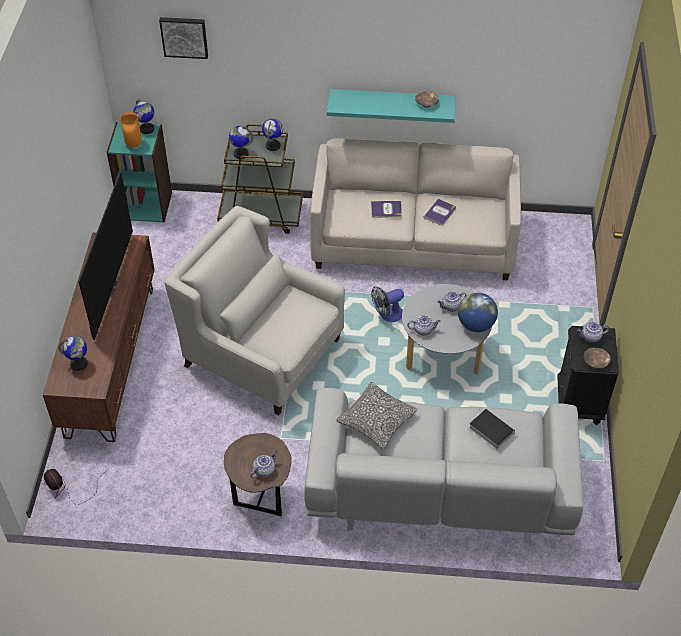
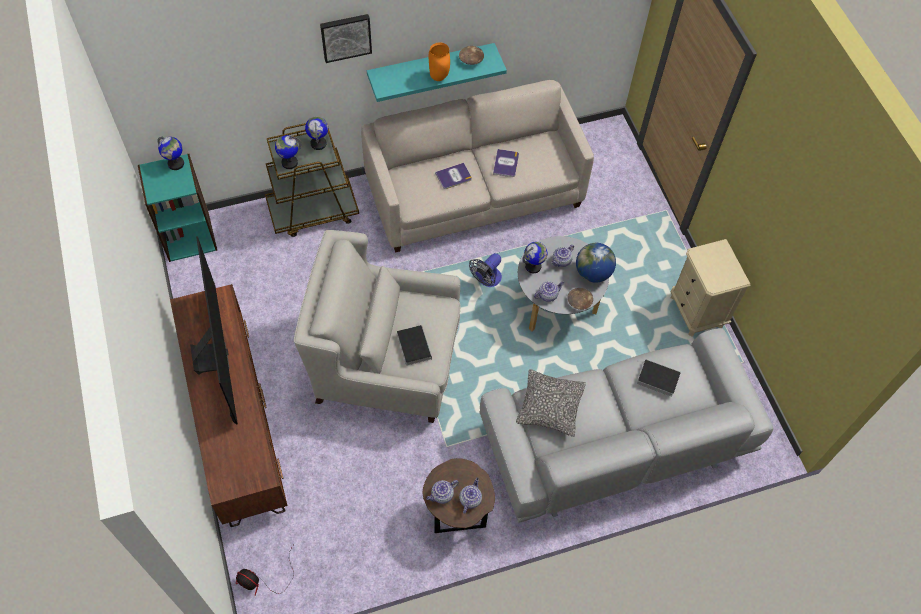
camera: 25 degrees left, 10 degrees up
(79, 364) = (232, 456): globe -> globe (533, 266)
(134, 145) = (171, 187): orange vase -> orange vase (439, 77)
(184, 36) = (202, 60): picture -> picture (345, 36)
(277, 330) = (413, 345): none -> book
(578, 403) = (696, 311): black nightstand -> beige nightstand
(590, 337) = (710, 256): teapot -> teapot (442, 495)
(596, 361) = (726, 279): brown bowl -> brown bowl (579, 301)

